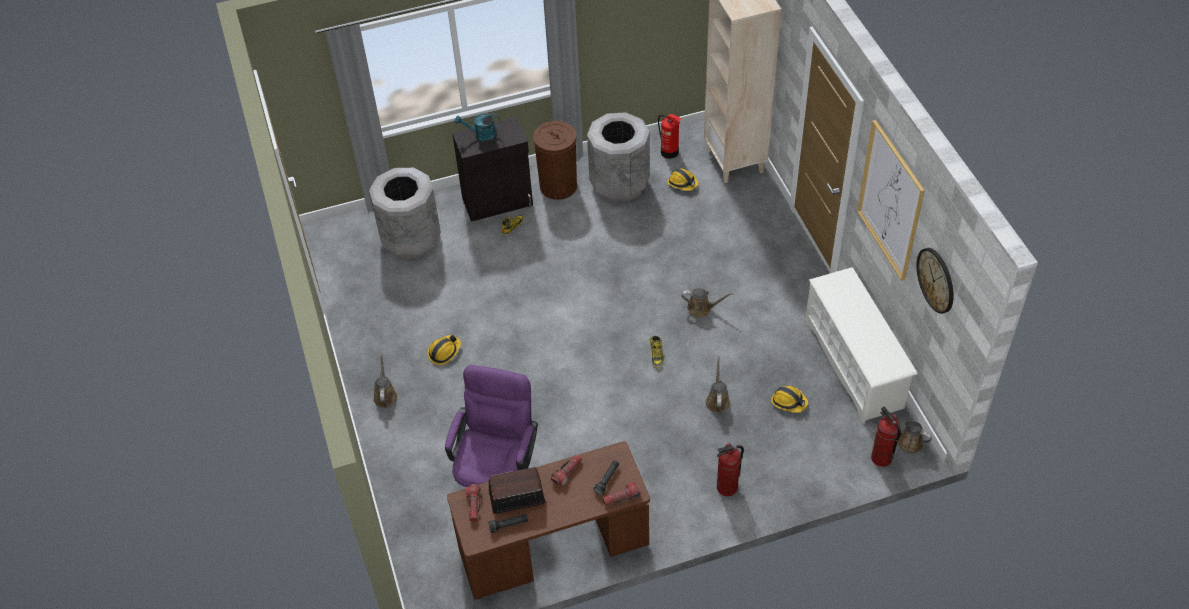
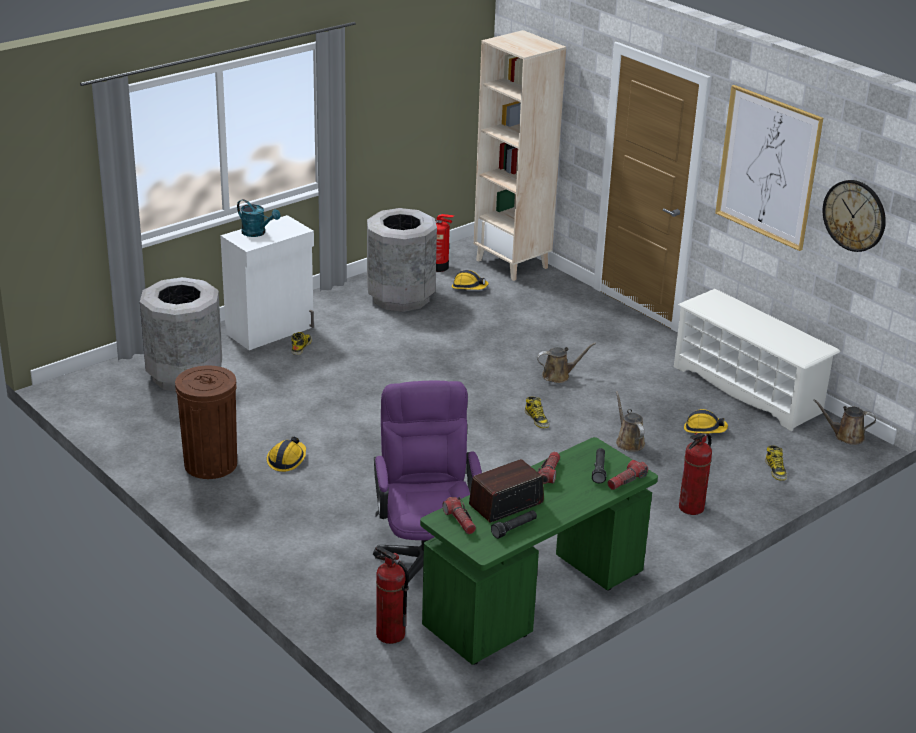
camera: 25 degrees left, 20 degrees down
(385, 395) = (236, 509): brown watering can -> none
(481, 136) = (257, 233): turquoise watering can -> turquoise watering can turned 120 degrees counterclockwise
(498, 202) = (271, 330): black cabinet -> white cabinet
(554, 549) = (535, 600): brown desk -> green desk
(558, 186) = (332, 308): brown trash can -> brown trash can (211, 464)
(822, 464) = (775, 470): none -> boot
(881, 458) = (831, 453): fire extinguisher -> fire extinguisher (390, 634)

